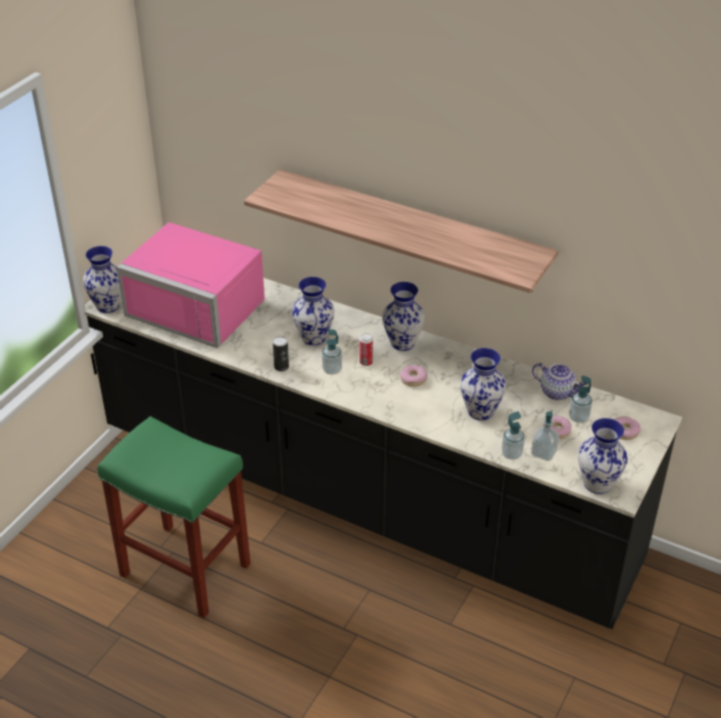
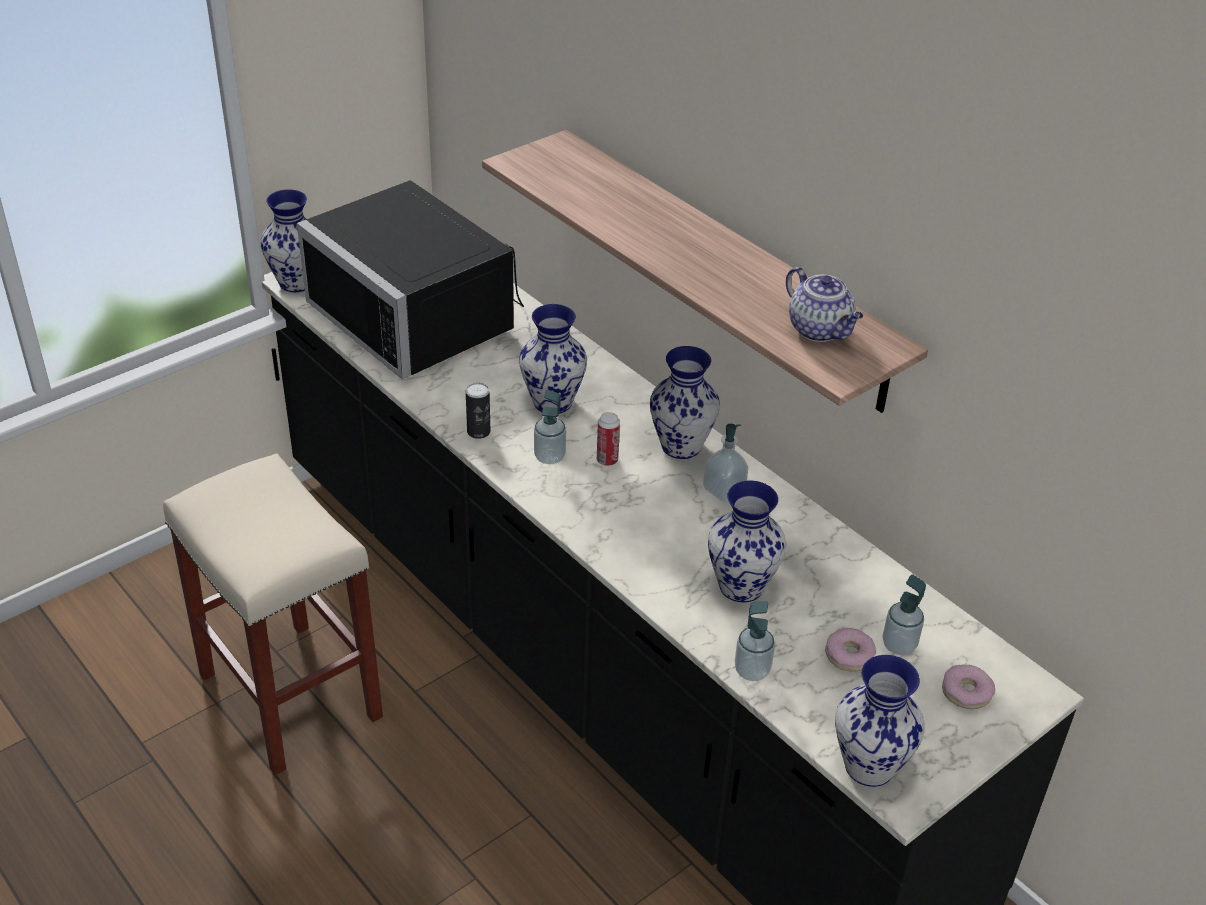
camera: 20 degrees right, 0 degrees up
(187, 570) = (292, 696): green stool -> beige stool
(201, 306) = (422, 315): pink microwave -> black microwave
(413, 379) = (664, 505): donut -> none
(543, 453) = (806, 685): soap dispenser -> soap dispenser (724, 490)
(557, 392) = (886, 594): teapot -> teapot (820, 330)

